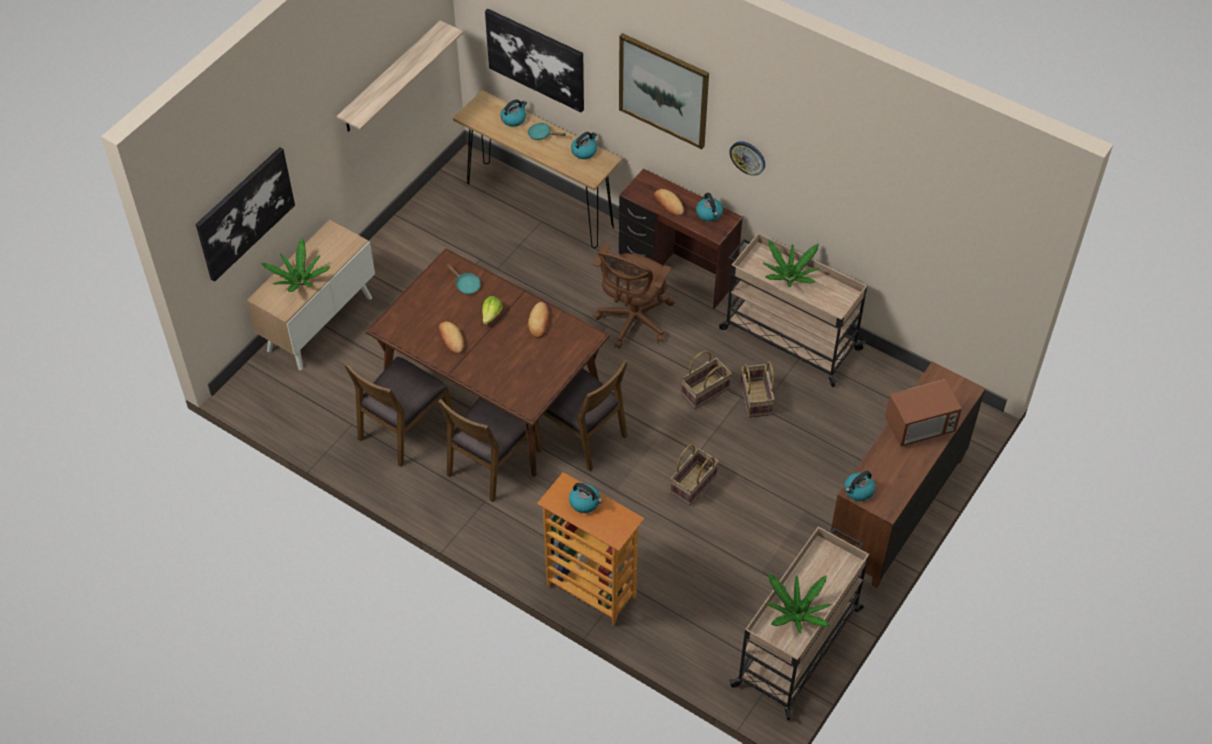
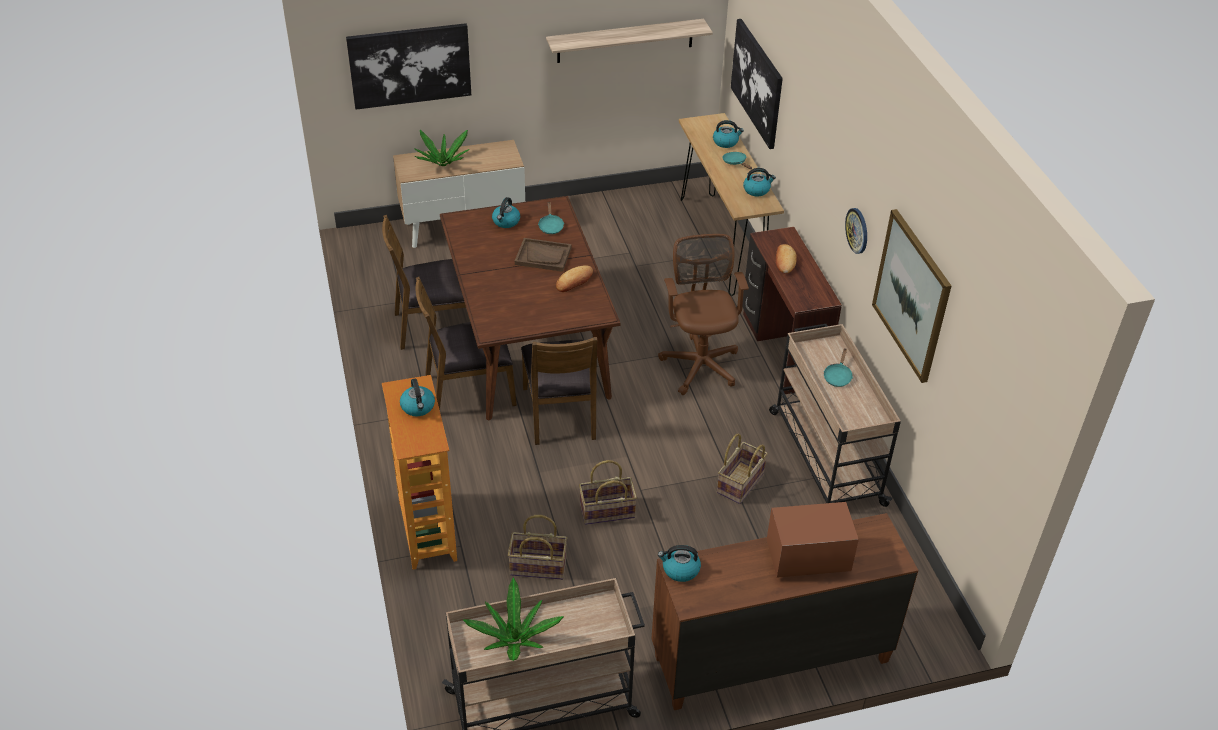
camera: 40 degrees right, 10 degrees down
(451, 339) = (492, 253): bread -> none
(491, 315) = (543, 256): lettuce -> brown tray
(632, 322) = (700, 363): brown office chair -> brown office chair turned 105 degrees clockwise
(663, 90) = (820, 132): picture -> picture (912, 295)
(705, 392) = (701, 450): basket -> basket (537, 567)
(709, 214) = (813, 287): kettle -> kettle (506, 222)
(789, 276) = (837, 376): potted plant -> turquoise frying pan
(919, 426) = (807, 558): microwave -> microwave turned 150 degrees clockwise

